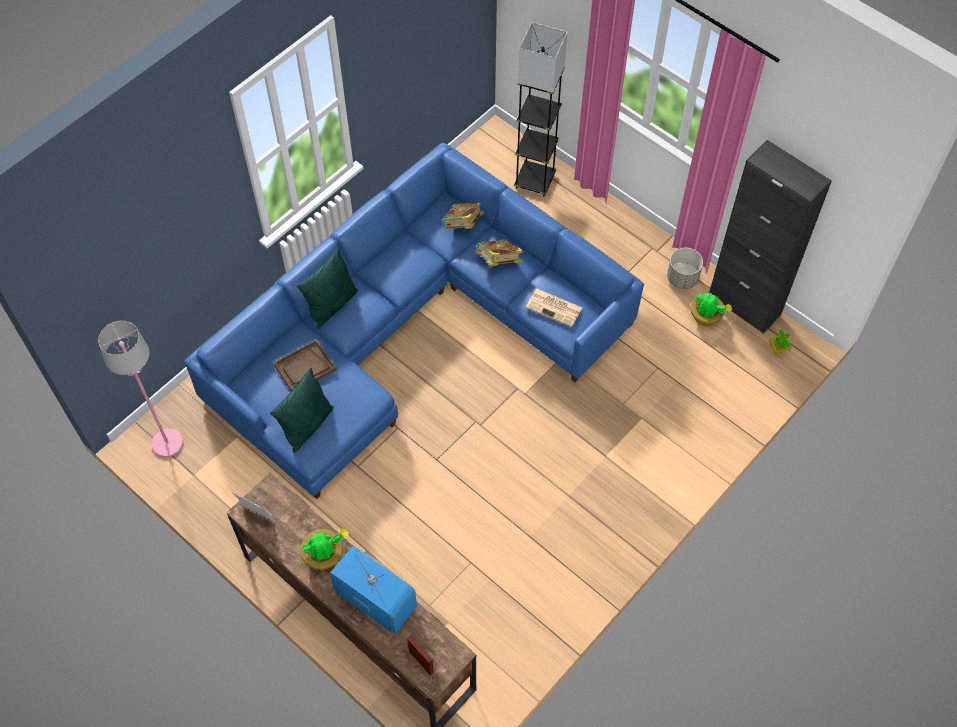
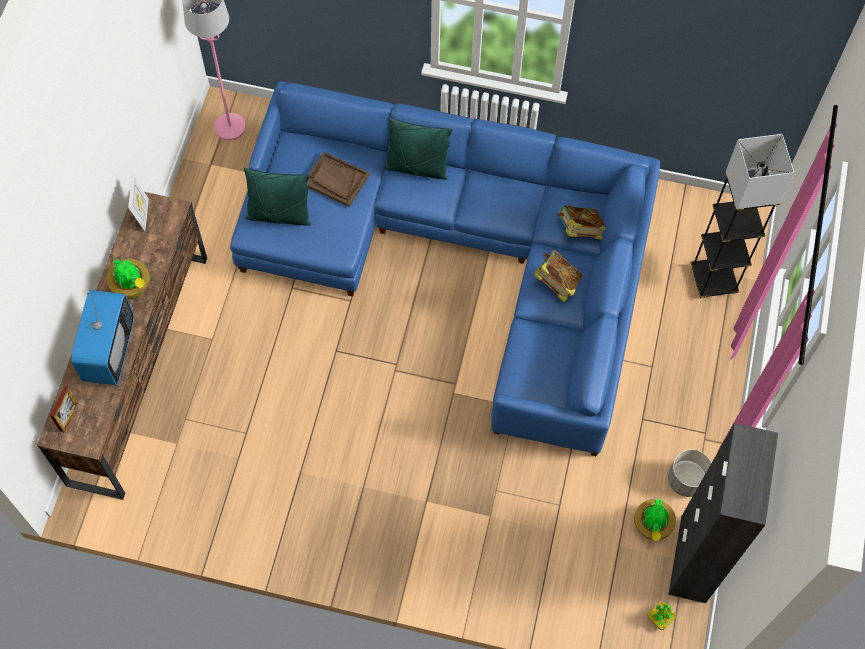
camera: 60 degrees right, 5 degrees up
(555, 307) = (535, 361): newspaper -> none

